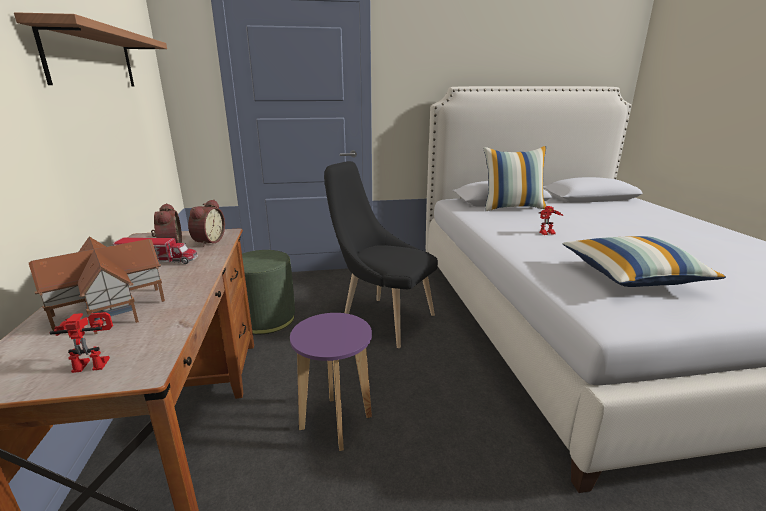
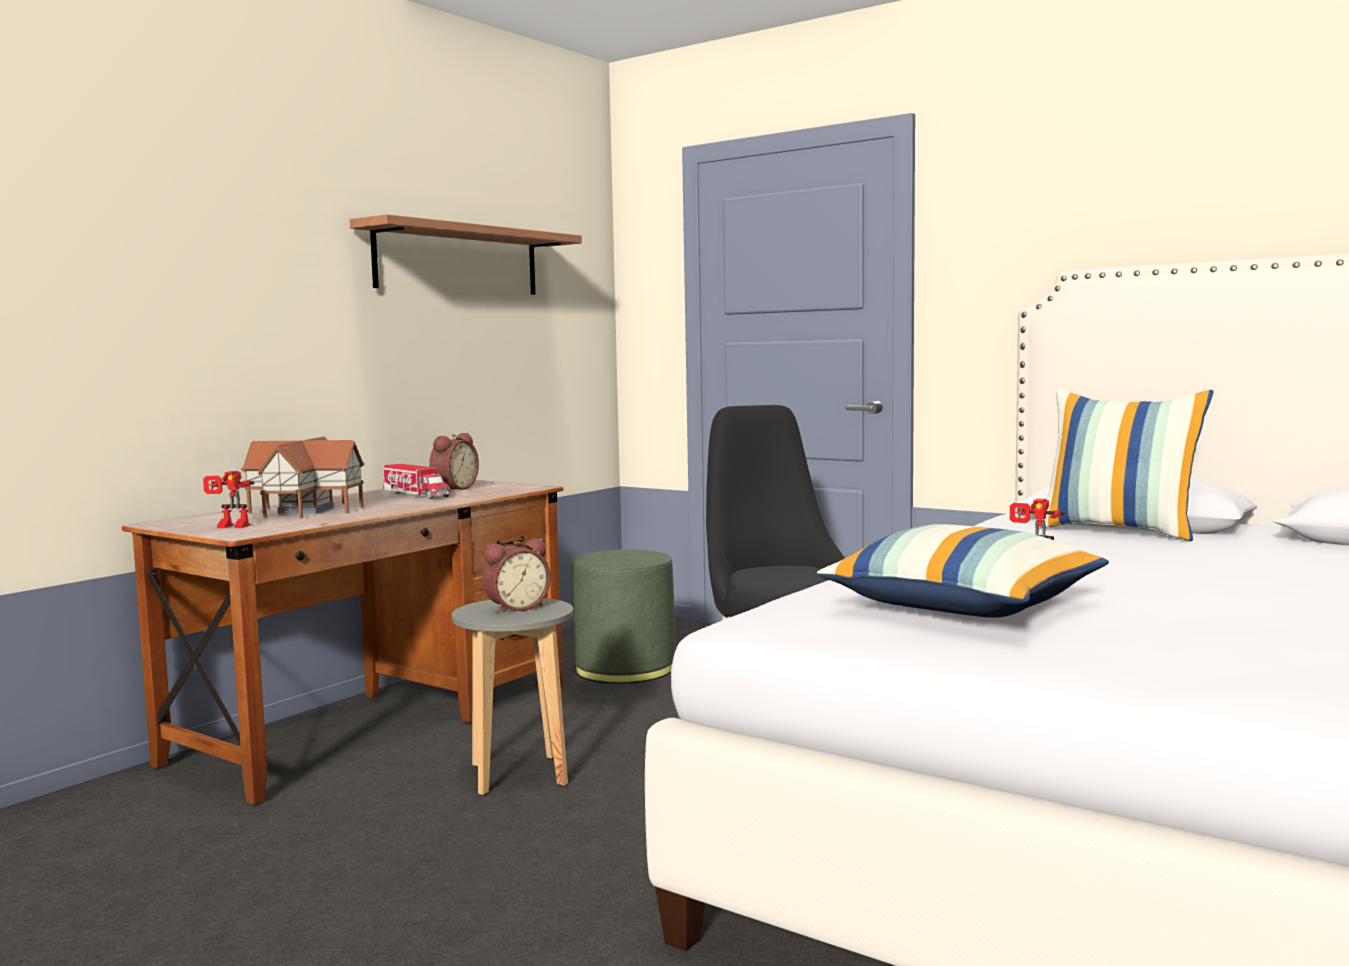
camera: 45 degrees right, 15 degrees down
(95, 362) = (229, 527): toy robot -> toy robot turned 150 degrees clockwise
(207, 241) = (497, 490): alarm clock -> alarm clock (515, 607)
(336, 423) = (519, 775): purple stool -> grey stool

